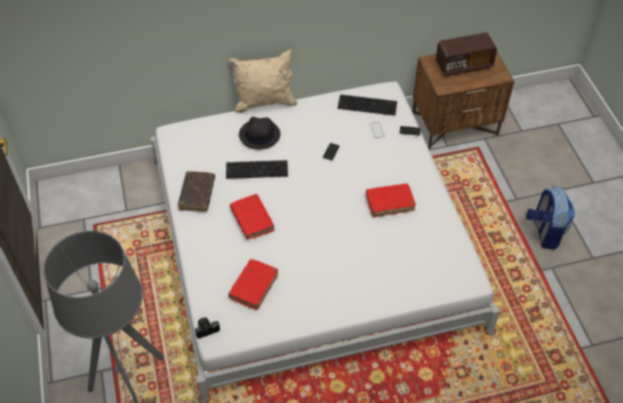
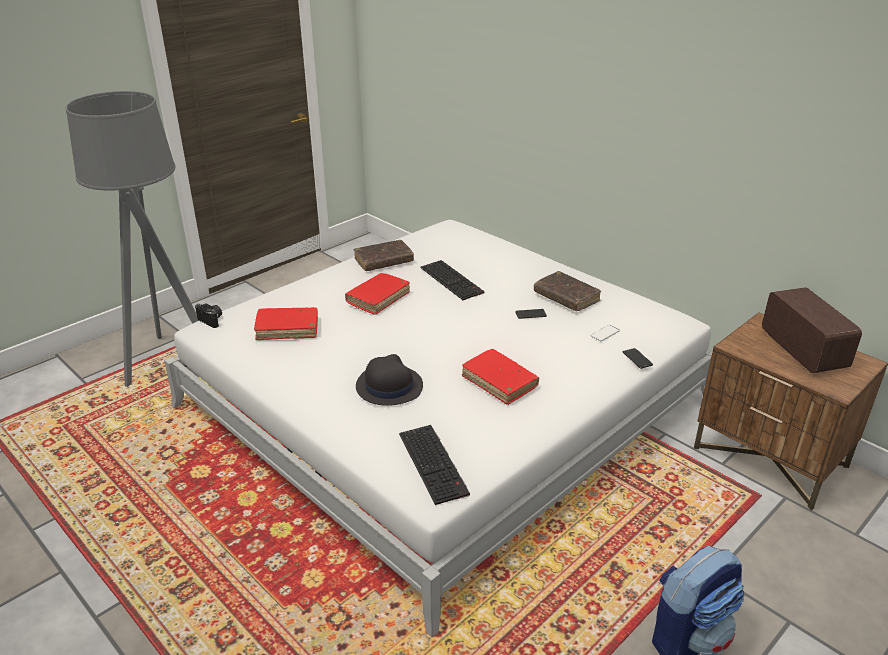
camera: 60 degrees right, 20 degrees down
(259, 135) = (502, 267): black hat -> black hat (388, 386)
(264, 102) = (552, 256): beige pillow -> none
(325, 125) = (566, 297): none -> brown book
(368, 105) = (636, 314): keyboard -> keyboard (435, 464)
(463, 65) = (802, 350): radio -> radio turned 150 degrees counterclockwise

